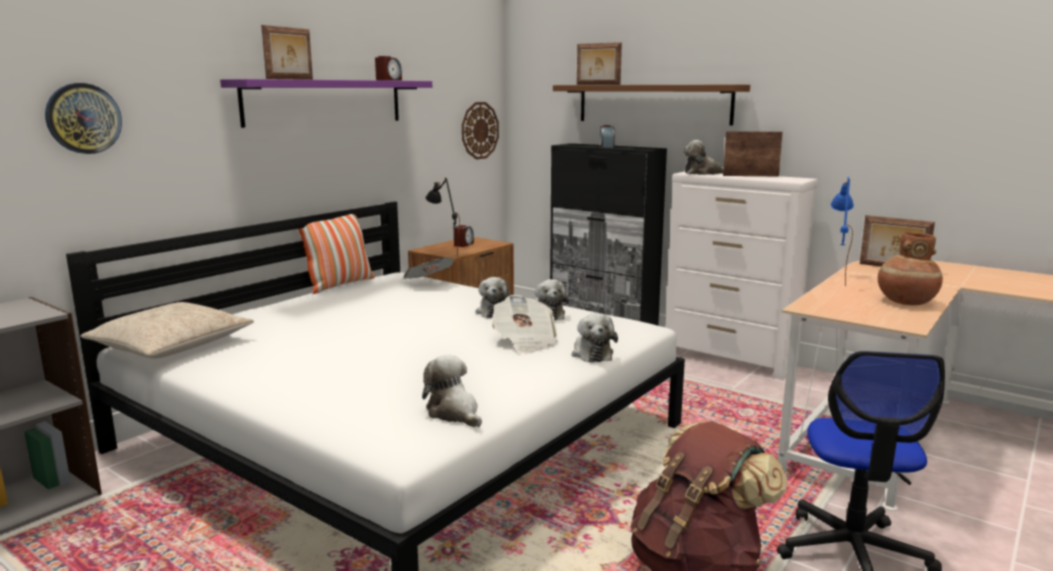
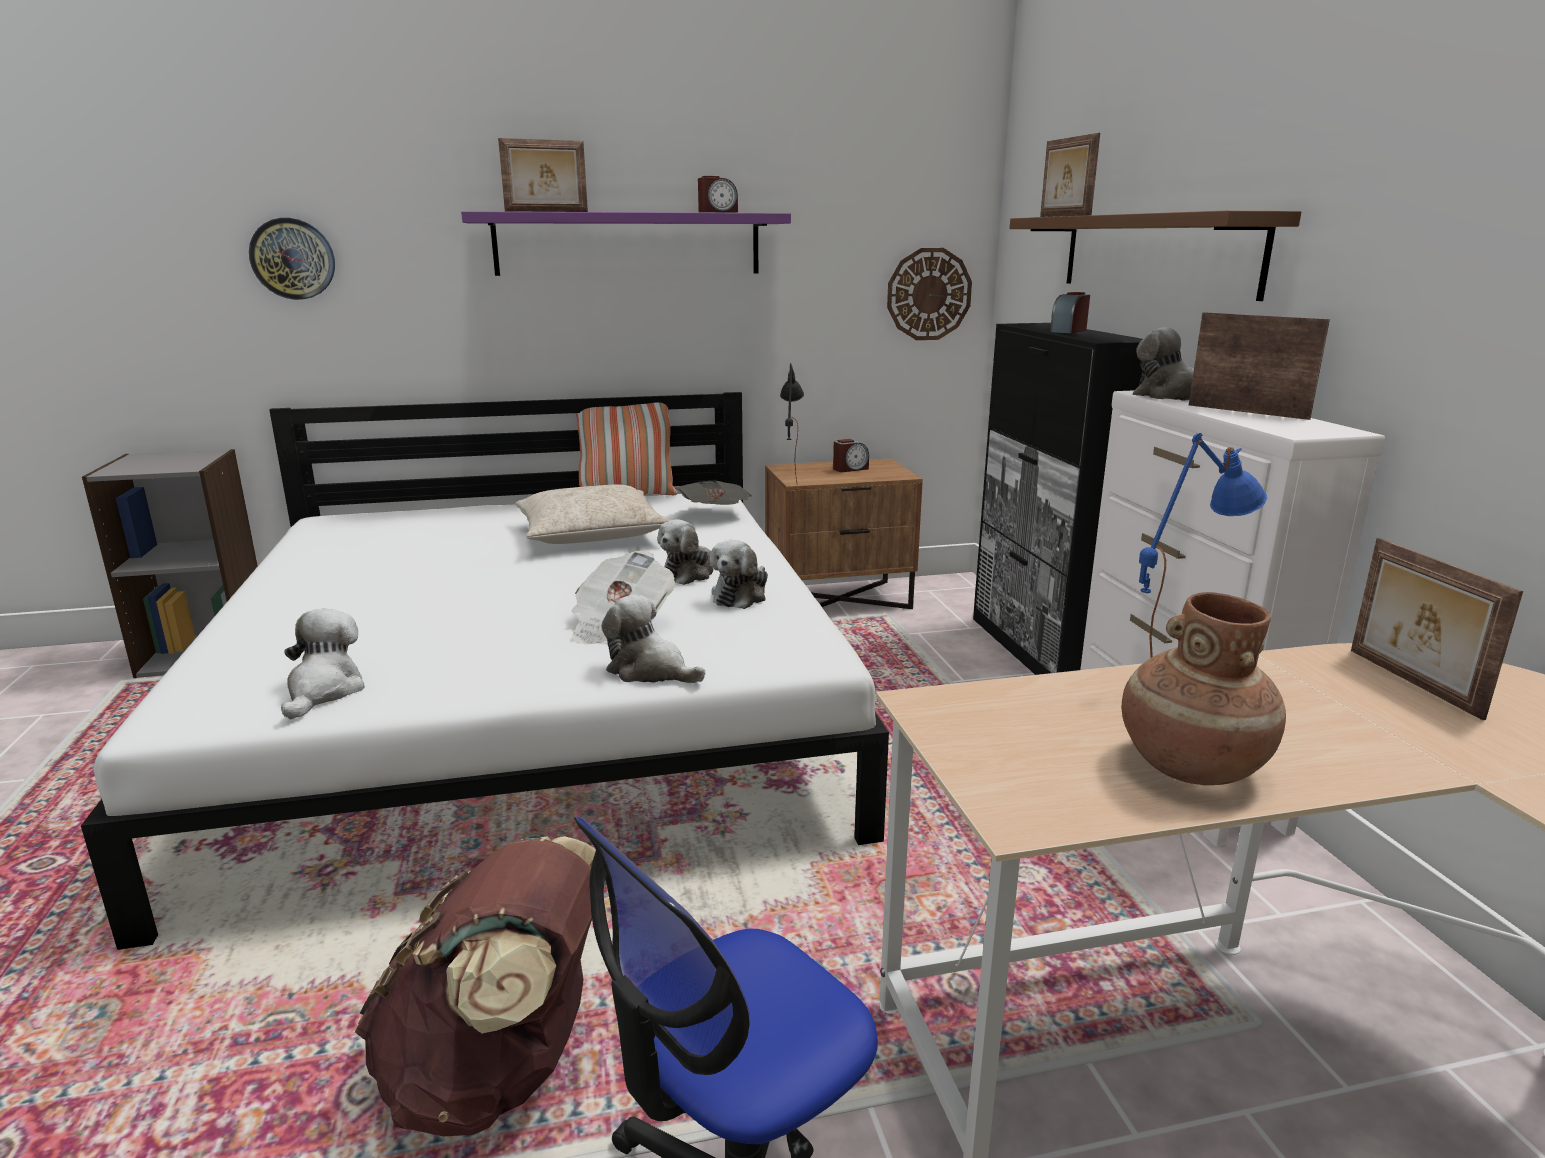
camera: 40 degrees right, 5 degrees up
(171, 346) = (337, 528): beige pillow -> beige pillow (591, 533)
(591, 353) = (650, 671): plush toy -> plush toy turned 90 degrees clockwise

